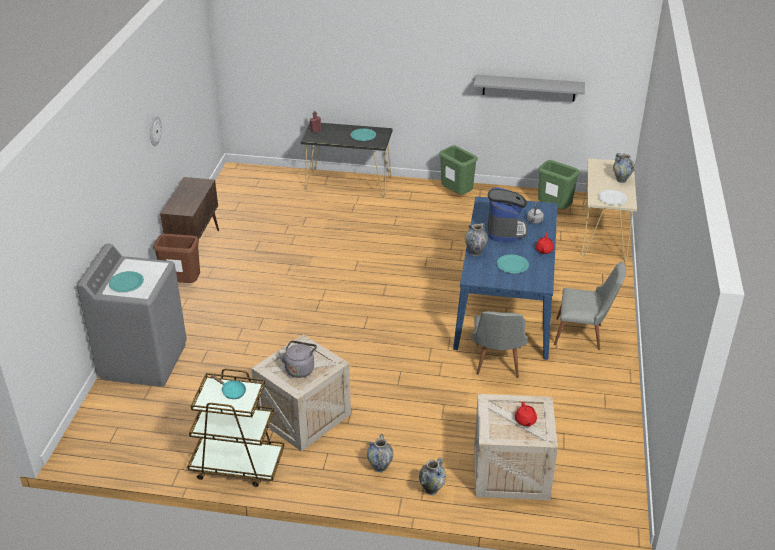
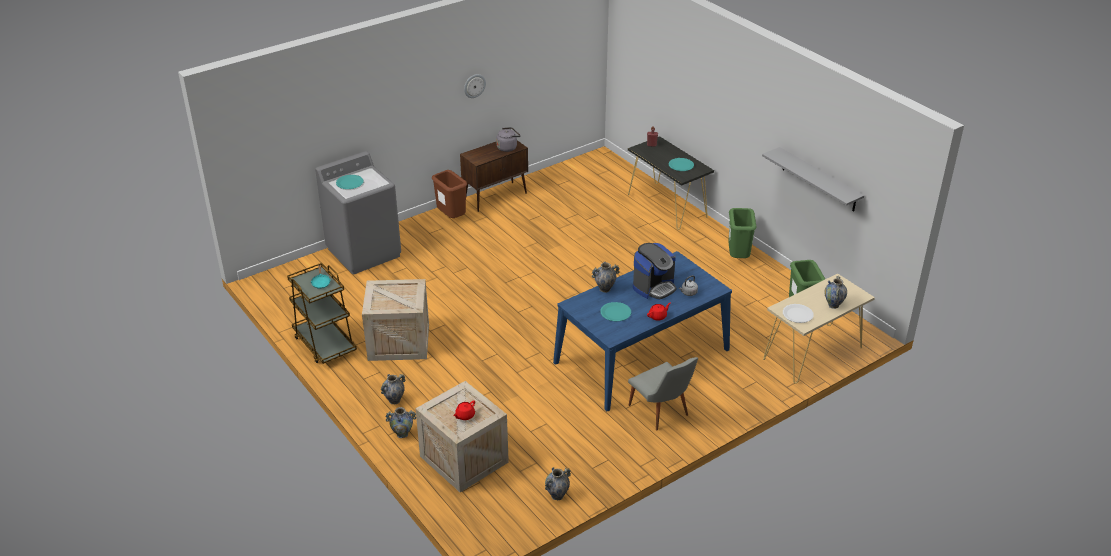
camera: 45 degrees right, 0 degrees up
(300, 368) = (391, 298): grey kettle -> grey kettle (508, 147)
(497, 364) = (566, 391): grey chair -> none
(616, 446) = (557, 496): none -> vase

